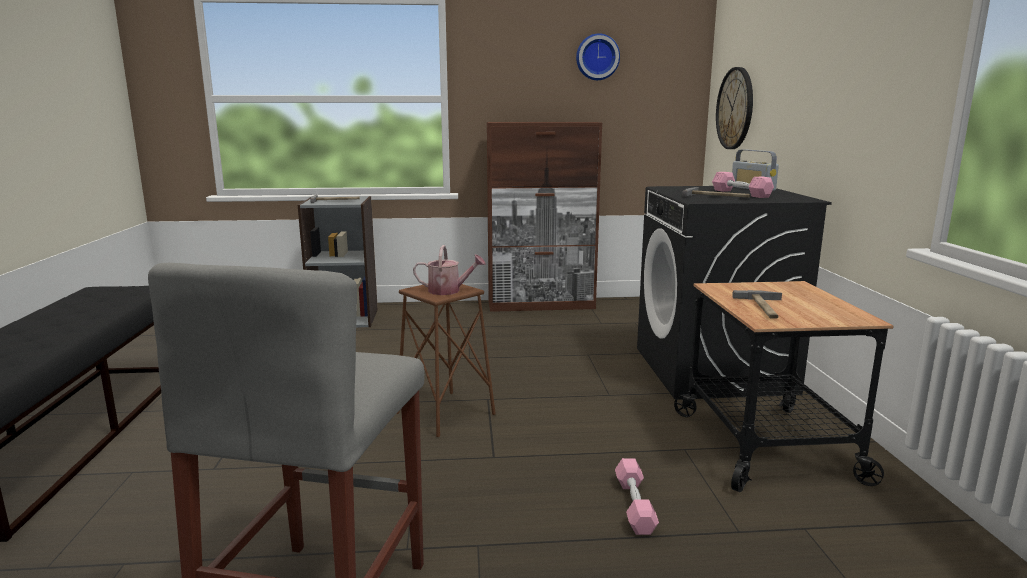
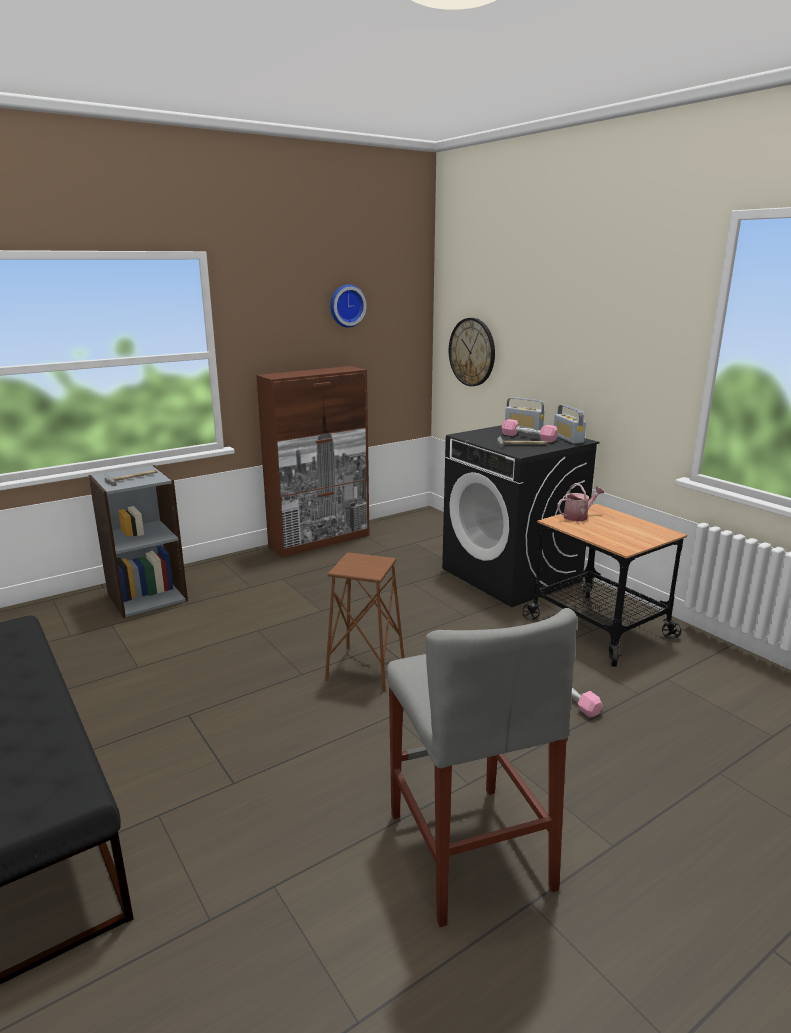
camera: 30 degrees left, 5 degrees up
(449, 291) = (371, 565): watering can -> watering can (578, 516)
(764, 308) = (608, 536): hammer -> none
(792, 197) = (568, 439): none -> radio

